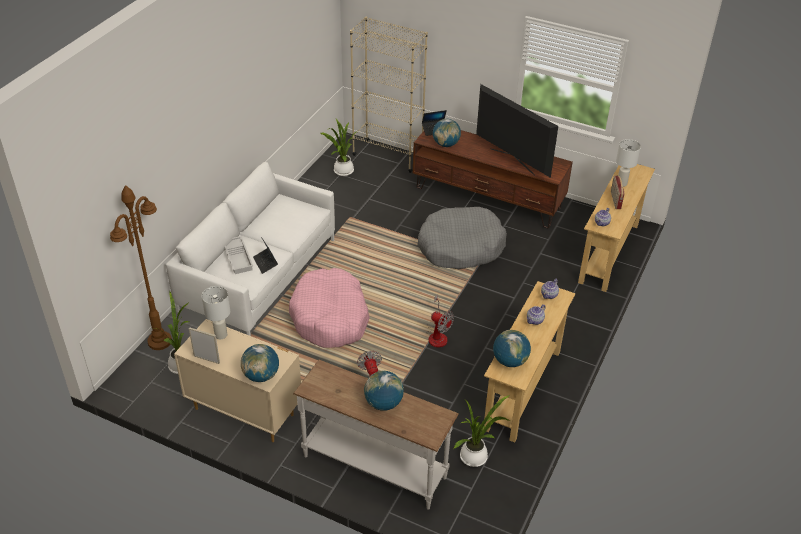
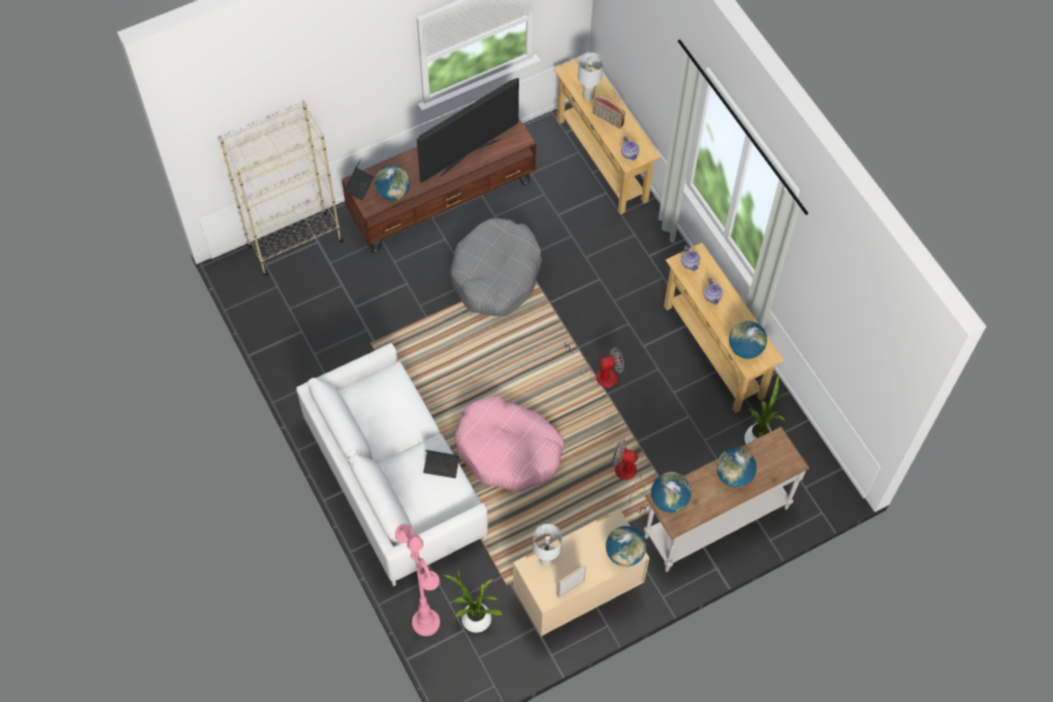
camera: 55 degrees left, 20 degrees up
(159, 341) = (425, 622): brown floor lamp -> pink floor lamp
(239, 257) = (414, 486): white tray -> none
(326, 374) = (669, 500): none -> globe
(342, 171) = (286, 304): potted plant -> none
(511, 162) = (469, 157): television -> television turned 150 degrees clockwise

